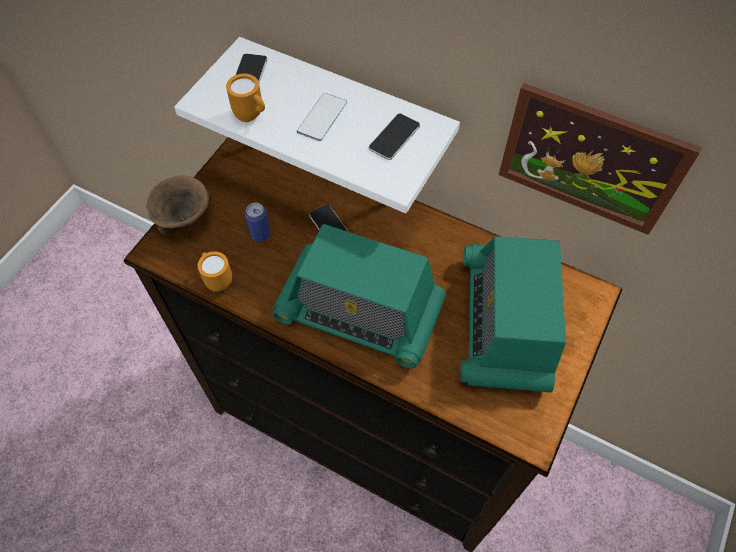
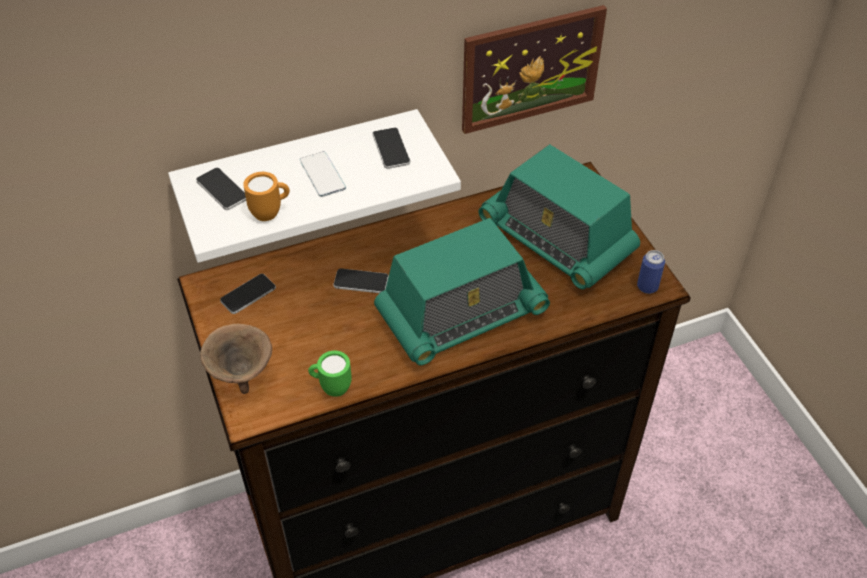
camera: 50 degrees left, 10 degrees down
(217, 280) = (331, 387): orange mug -> green mug
(257, 172) = (248, 294): none -> phone
(260, 234) = (317, 331): can -> can (647, 287)

